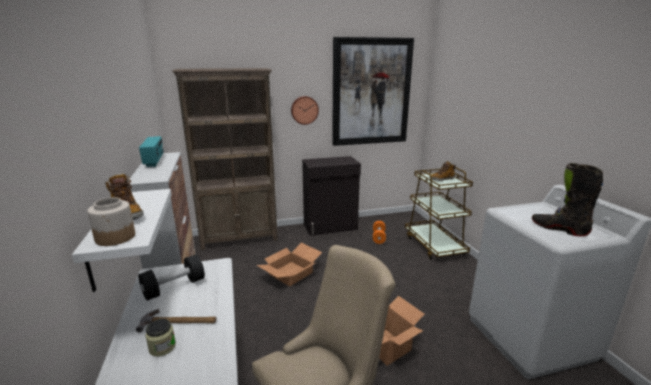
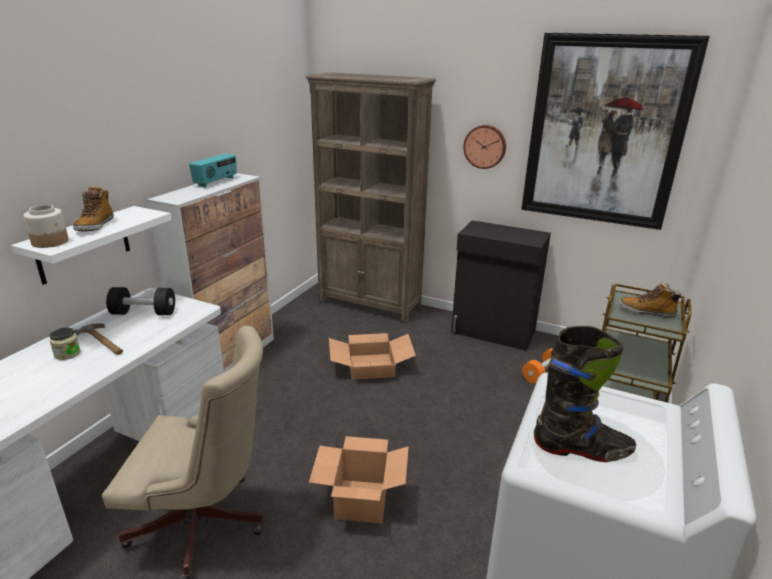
camera: 40 degrees right, 5 degrees up
(559, 229) = (582, 449): black boot -> black boot turned 105 degrees clockwise

